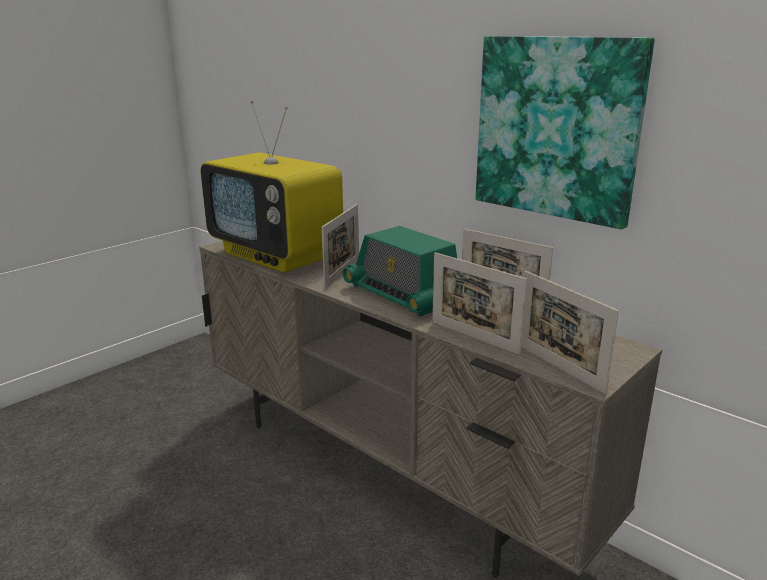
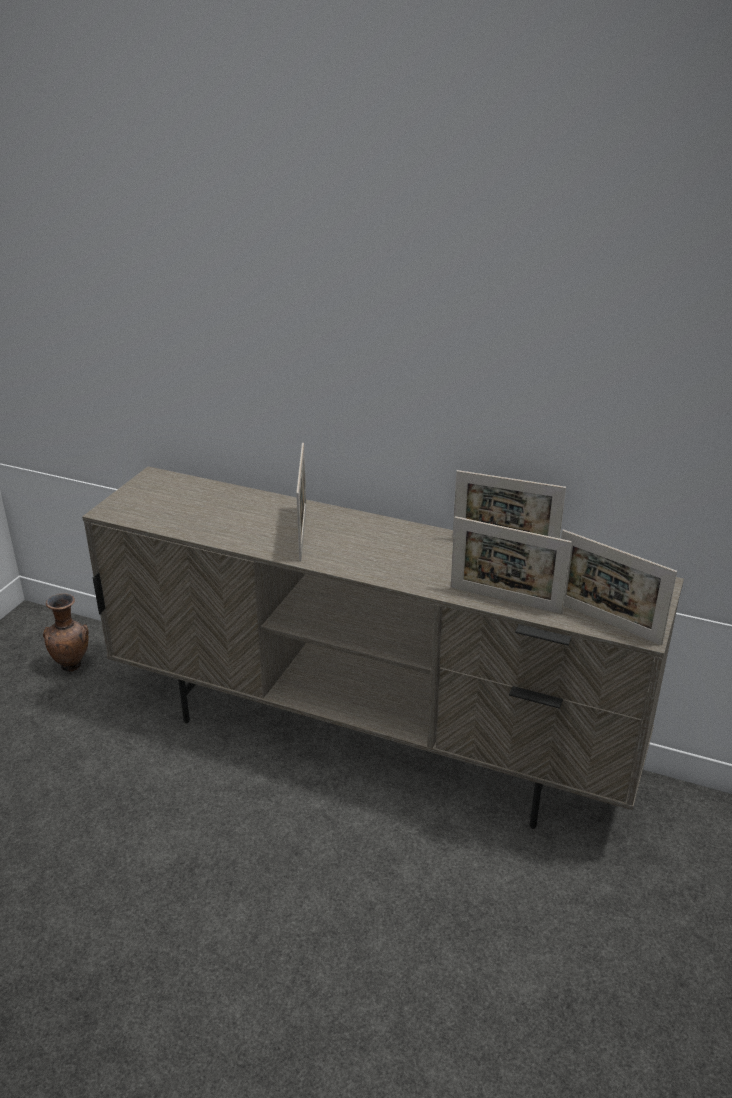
camera: 20 degrees left, 10 degrees up
(207, 375) = (72, 665): none -> brown vase
(278, 255) = (200, 515): television -> none
(403, 294) = (393, 552): radio -> none
(557, 128) = (564, 362): picture -> none

